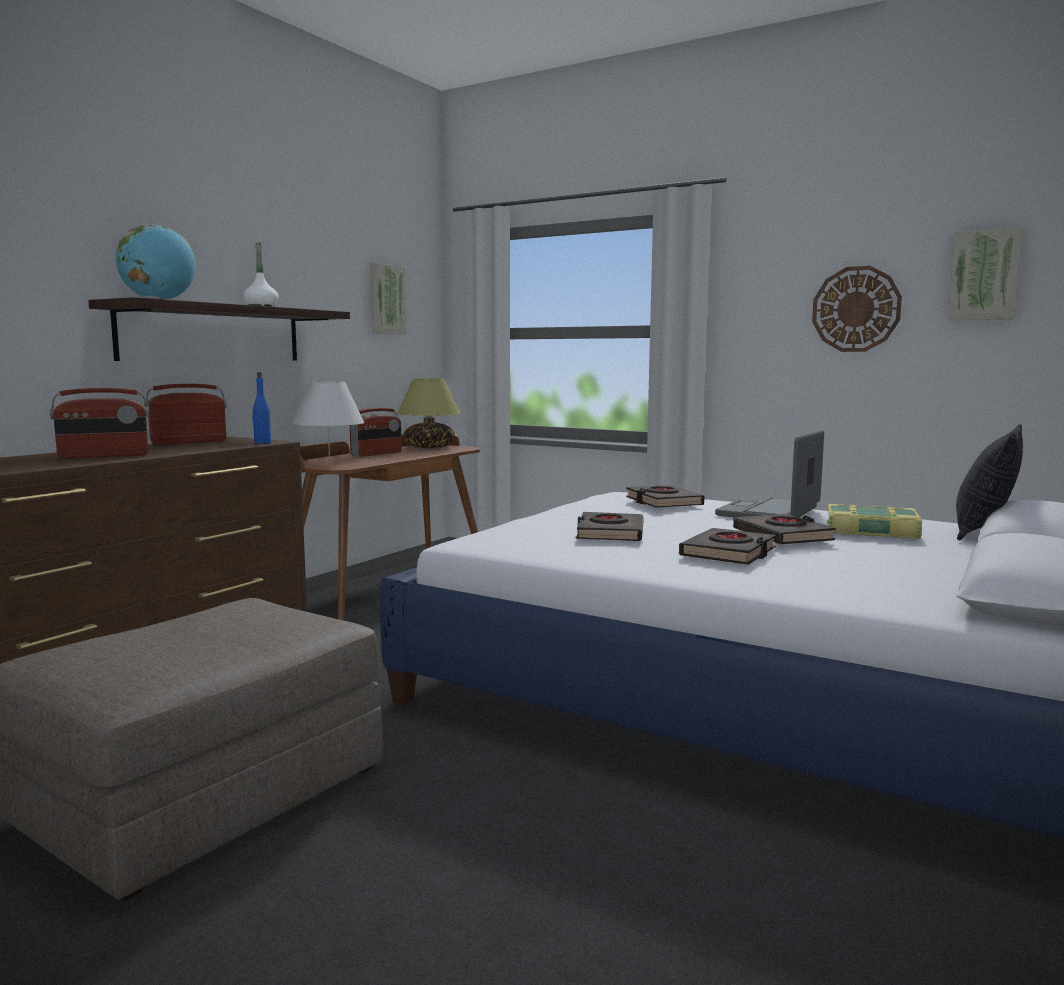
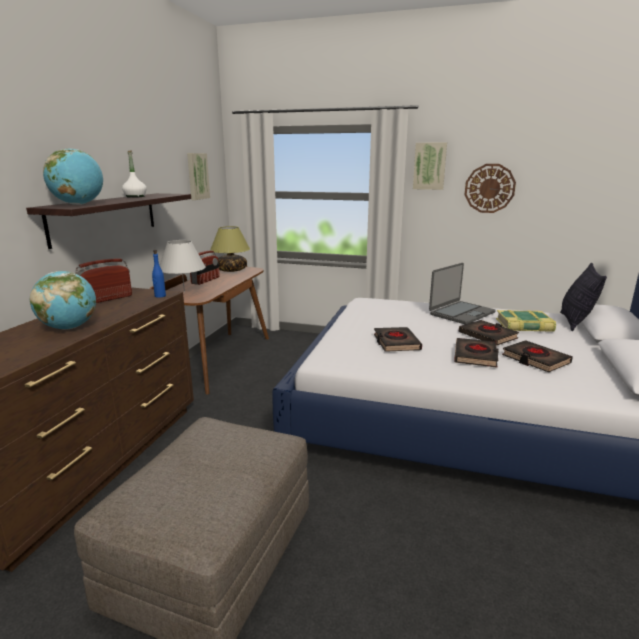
camera: 15 degrees left, 10 degrees up
(104, 456) = (69, 328): radio -> globe
(663, 502) = (399, 309): black book -> black book (535, 360)
(770, 512) = (461, 313): laptop -> laptop turned 150 degrees counterclockwise
(984, 275) = (561, 172): picture -> picture (429, 166)

